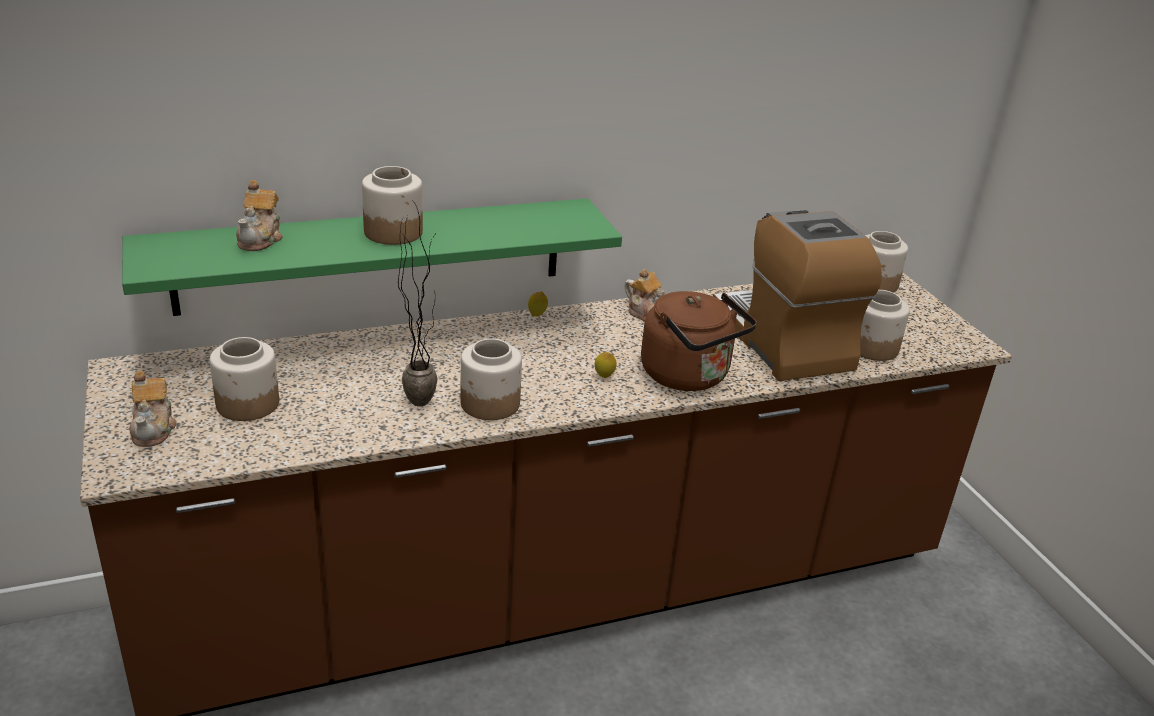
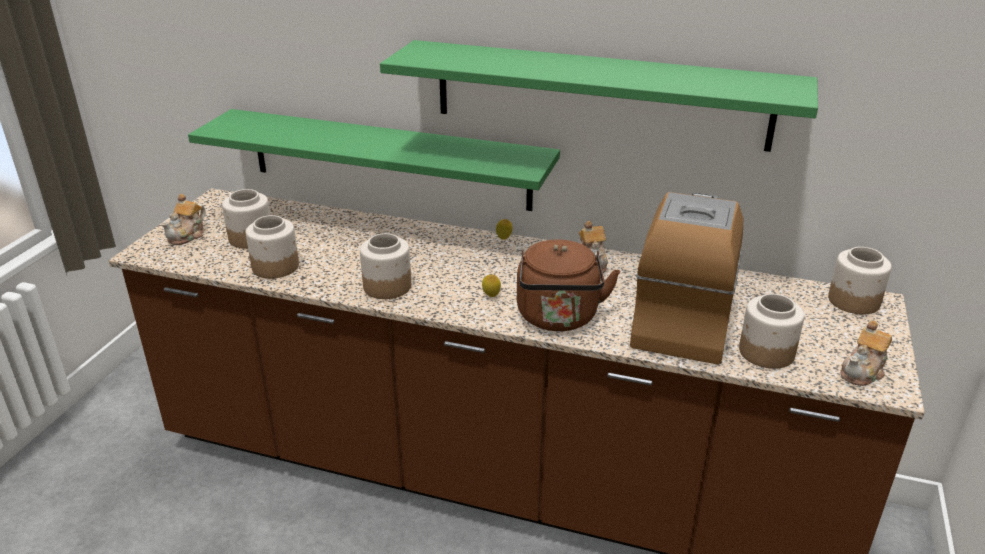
camera: 40 degrees right, 0 degrees up
(261, 239) = (297, 127): teapot -> teapot (863, 372)
(393, 232) = (381, 141): jar -> jar (276, 266)
(420, 396) = (351, 267): potted plant -> none
(632, 129) = (599, 94): none -> green shelf

